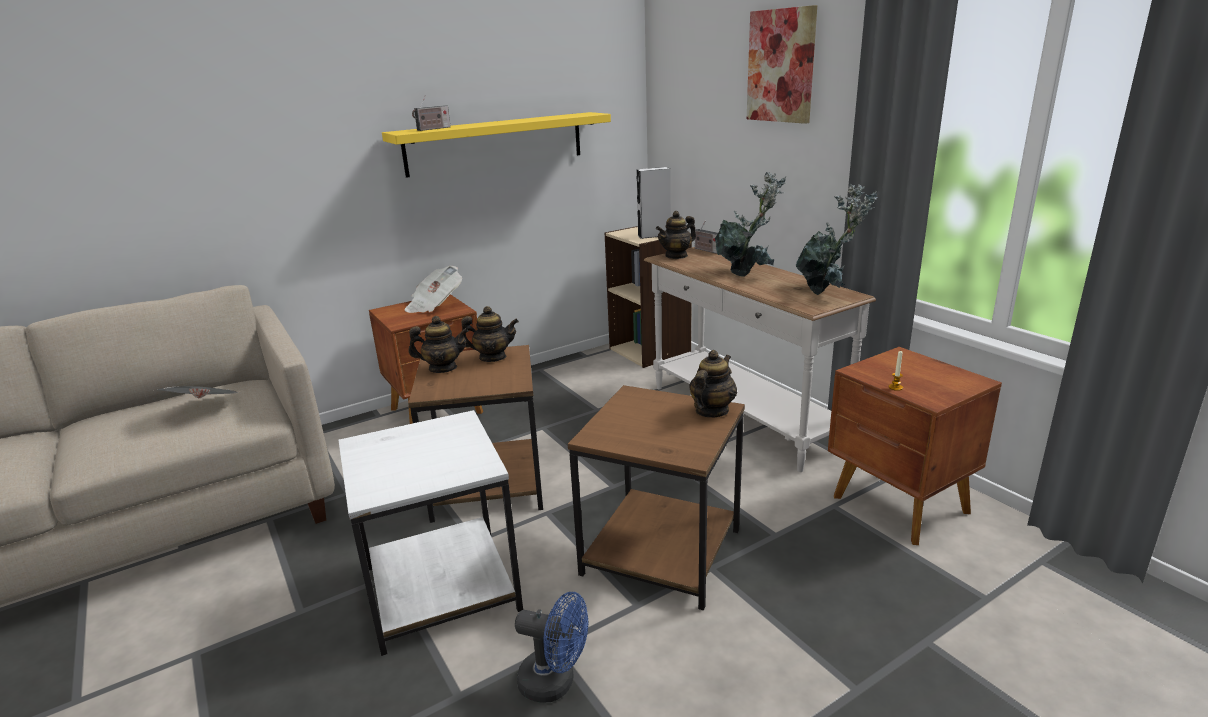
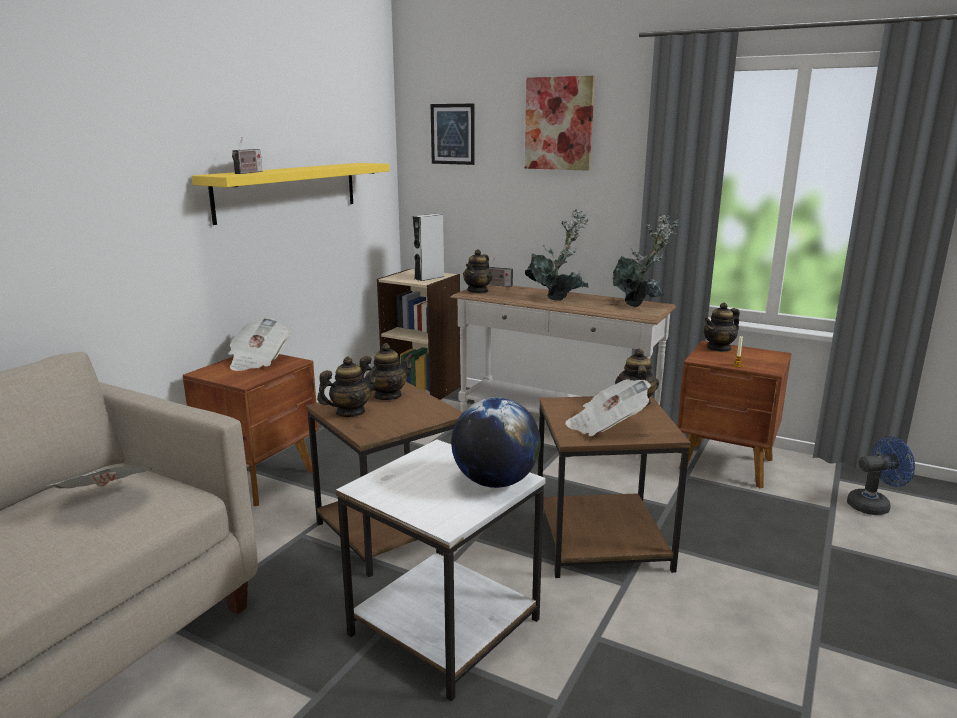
camera: 30 degrees left, 5 degrees down
(460, 466) = (495, 482): none -> globe
(555, 682) = (626, 662): blue fan -> blue fan (873, 505)
(641, 432) = (606, 427): none -> newspaper
(688, 79) = (452, 134): none -> picture
(906, 360) = (719, 348): none -> teapot

